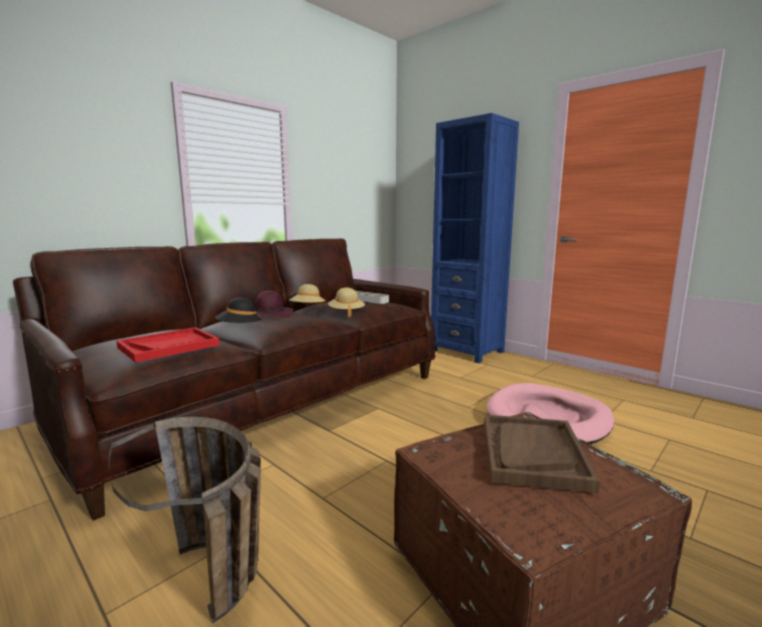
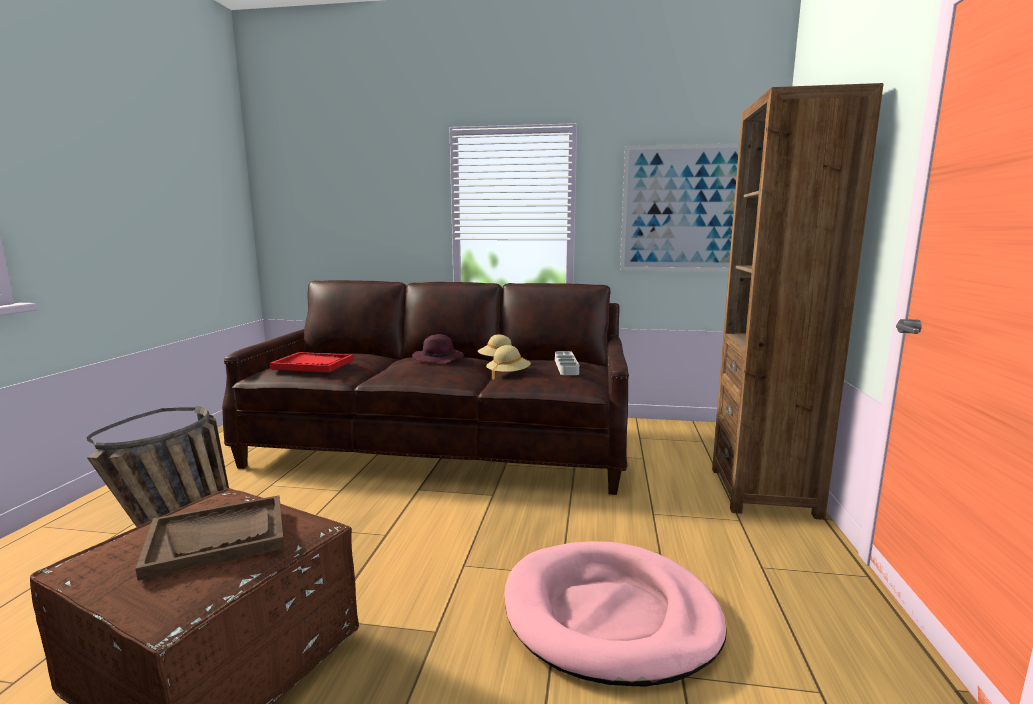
camera: 55 degrees right, 0 degrees up
(239, 328) = (383, 364): black hat -> none
(354, 184) = (684, 209): none -> picture
(467, 351) = (763, 492): blue bookcase -> brown bookcase

